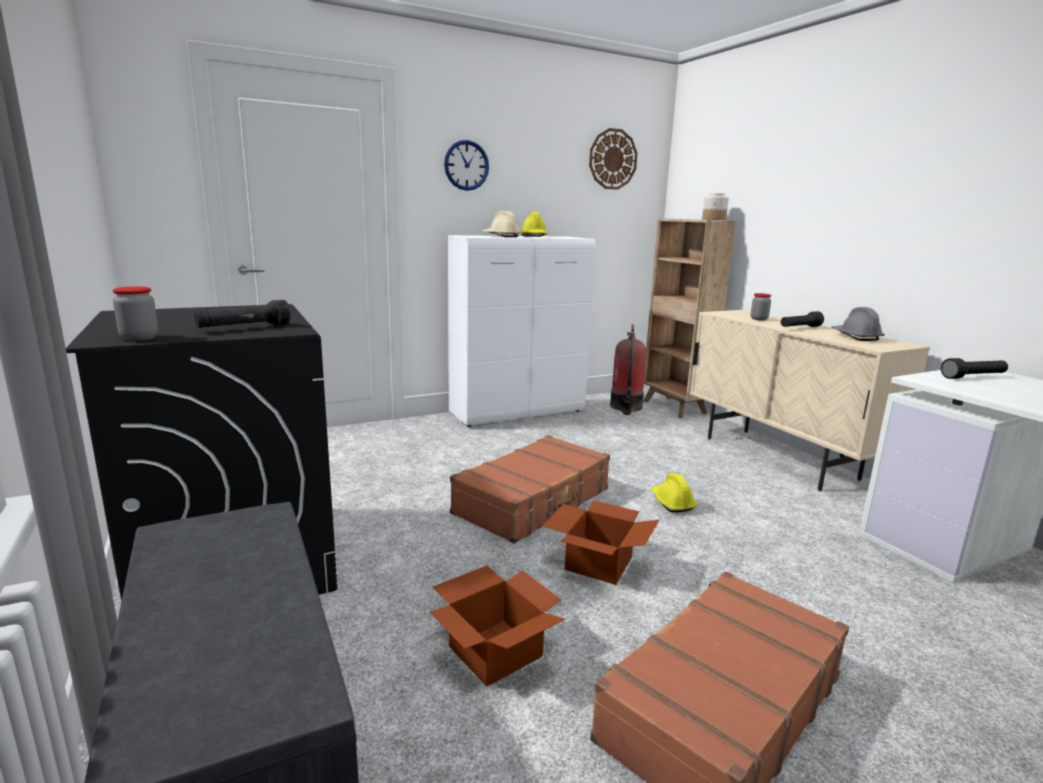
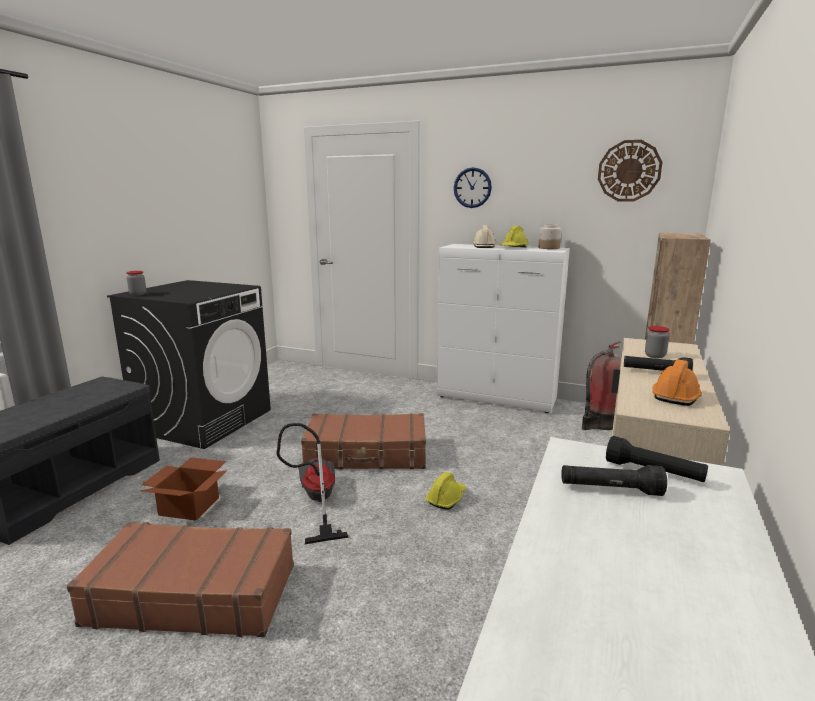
camera: 50 degrees right, 0 degrees up
(244, 328) = (181, 295): black flashlight -> black flashlight (610, 490)
(597, 562) = (315, 501): cardboard box -> vacuum cleaner
(714, 219) = (690, 237): jar -> jar (548, 248)
(855, 337) = (676, 396): grey hard hat -> orange hard hat

